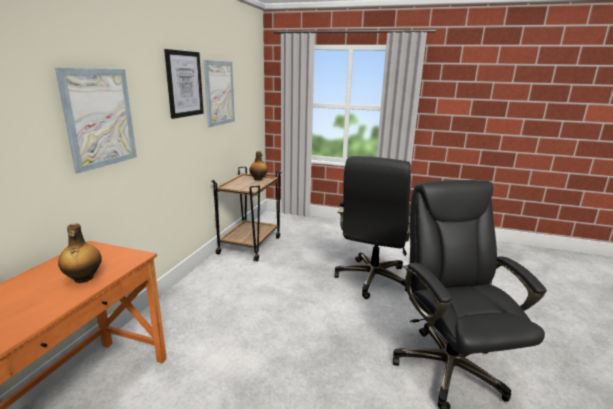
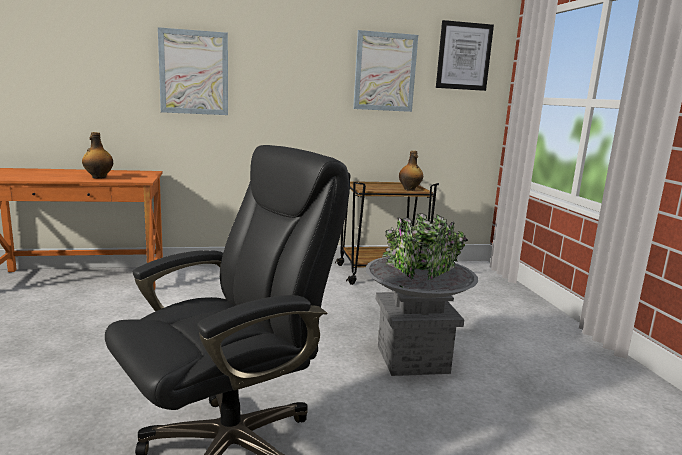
camera: 60 degrees right, 5 degrees down
(184, 84) = (317, 54): picture -> picture (464, 56)
(373, 277) = (412, 359): black office chair -> grey planter

